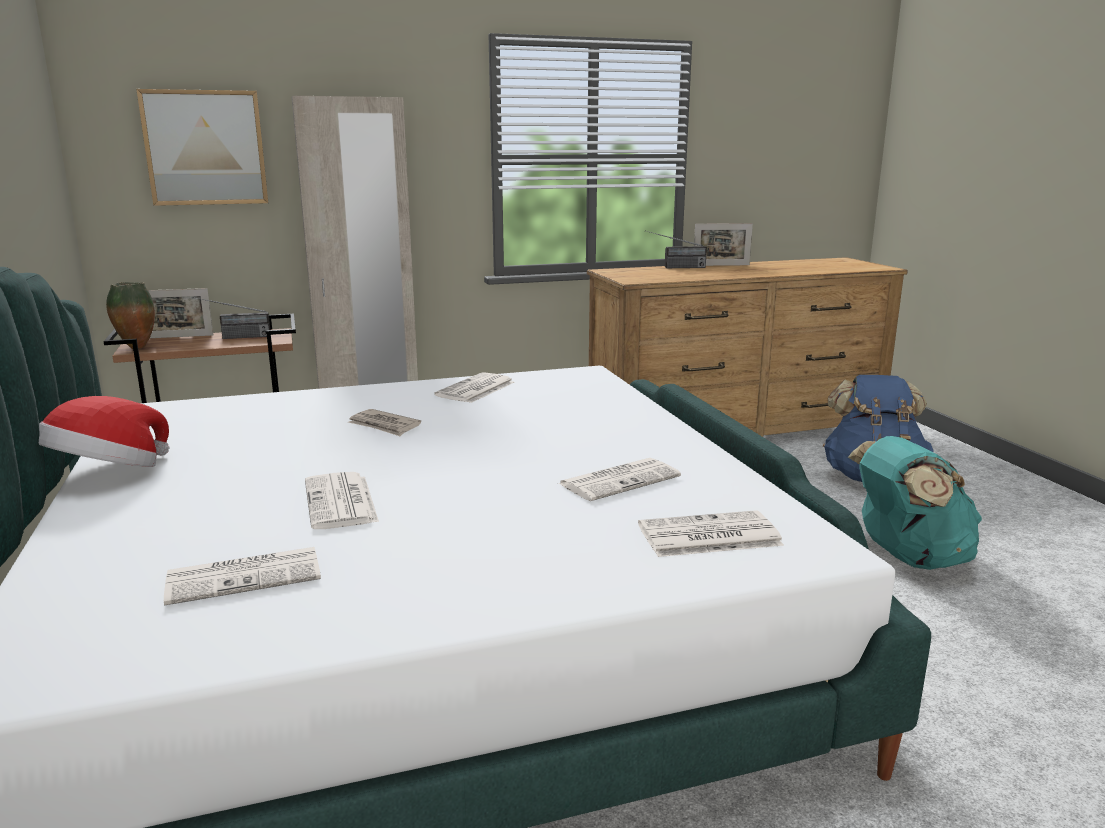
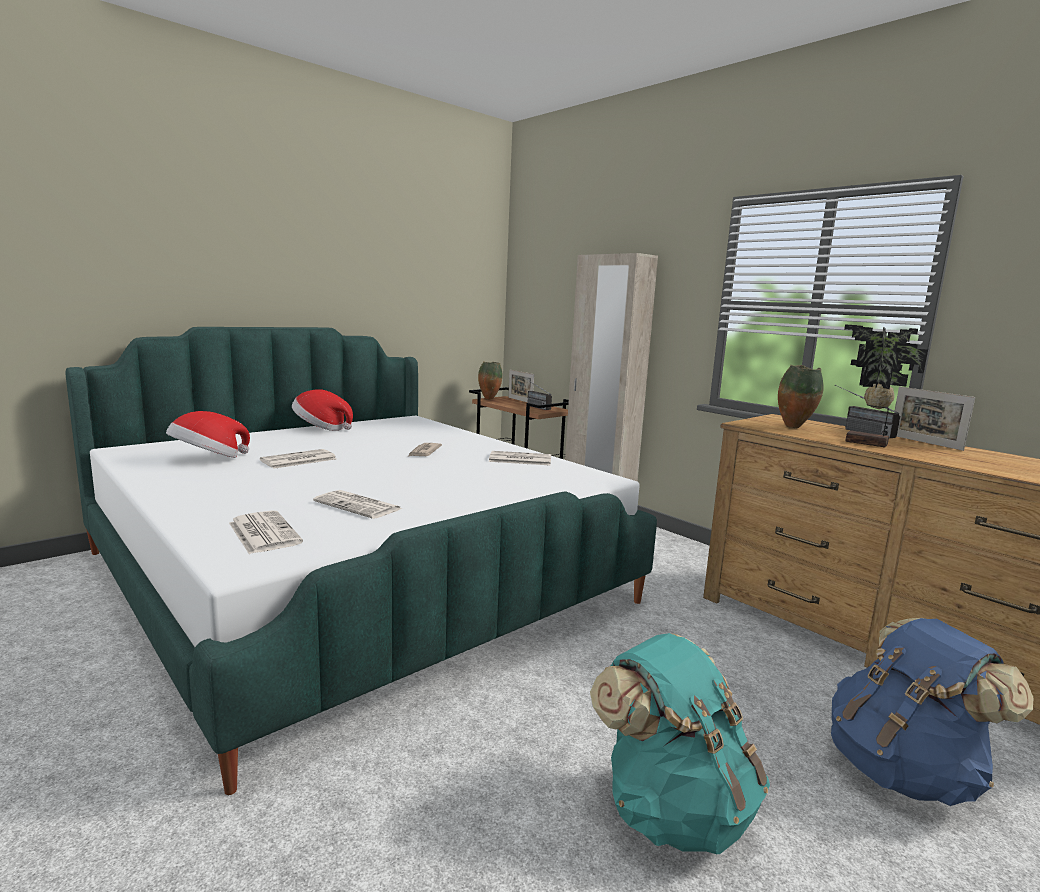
camera: 65 degrees right, 5 degrees down
(205, 148) = (557, 289): picture -> none
(246, 576) = (208, 459): newspaper -> hat
(656, 275) = (794, 427): none -> vase
(723, 274) = (867, 444): none -> potted plant

